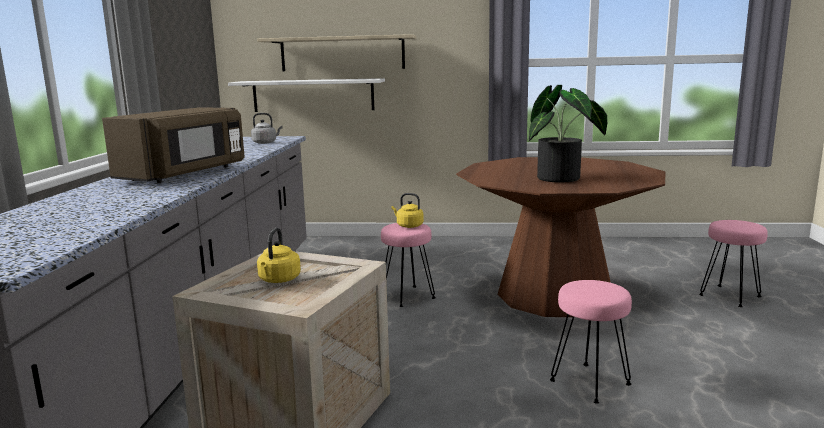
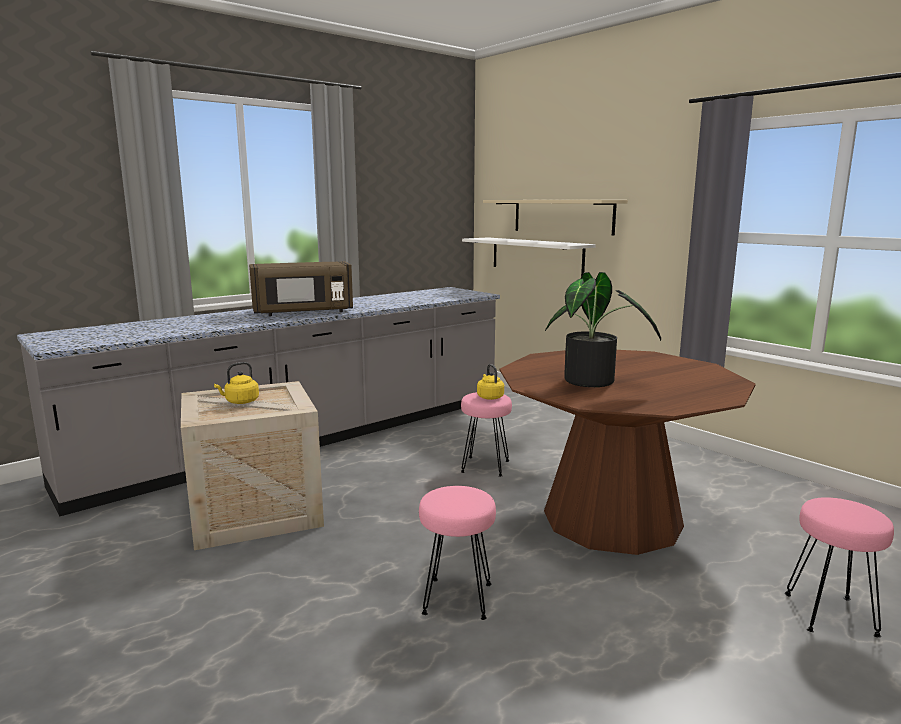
camera: 45 degrees right, 0 degrees up
(265, 142) = (447, 296): grey kettle -> none

